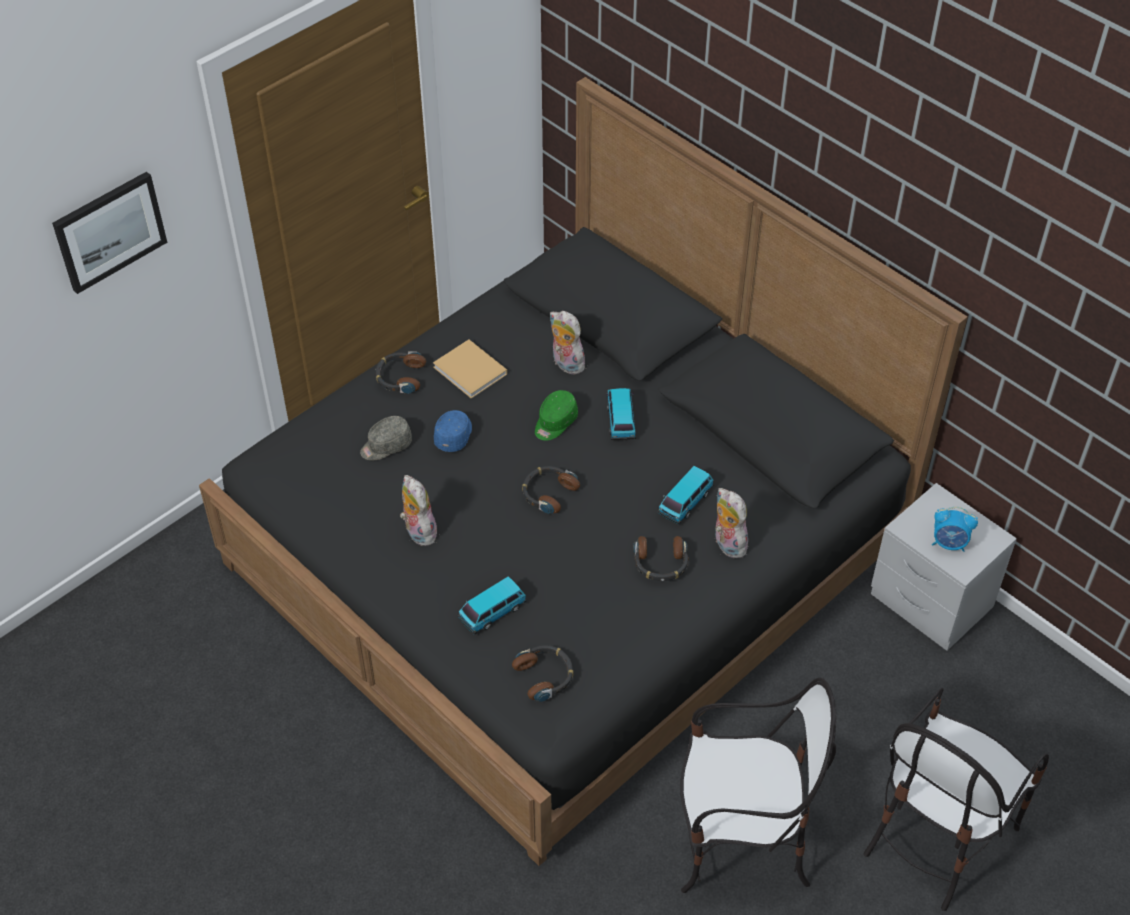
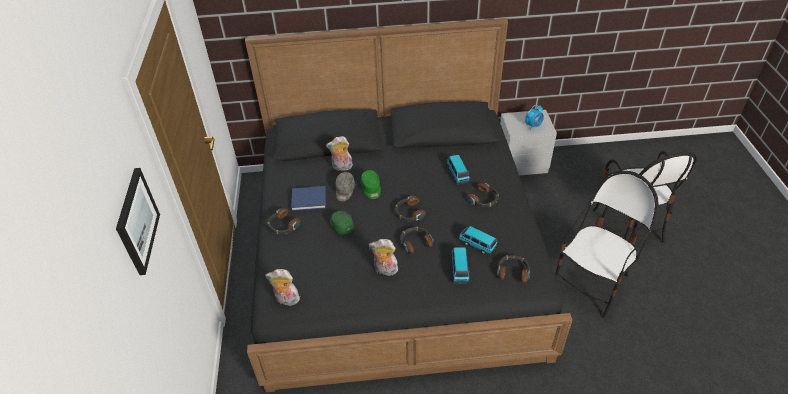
camera: 50 degrees left, 5 degrees down
(386, 446) = (319, 253): grey cap -> grey cap (344, 191)
(454, 435) = (341, 225): blue cap -> green cap
(471, 372) = (310, 199): beige book -> blue book
(498, 533) = (415, 242): none -> headphones
(621, 420) = (392, 168): toy car -> toy car (477, 244)
(727, 544) = (491, 175): plush toy -> plush toy (286, 300)

